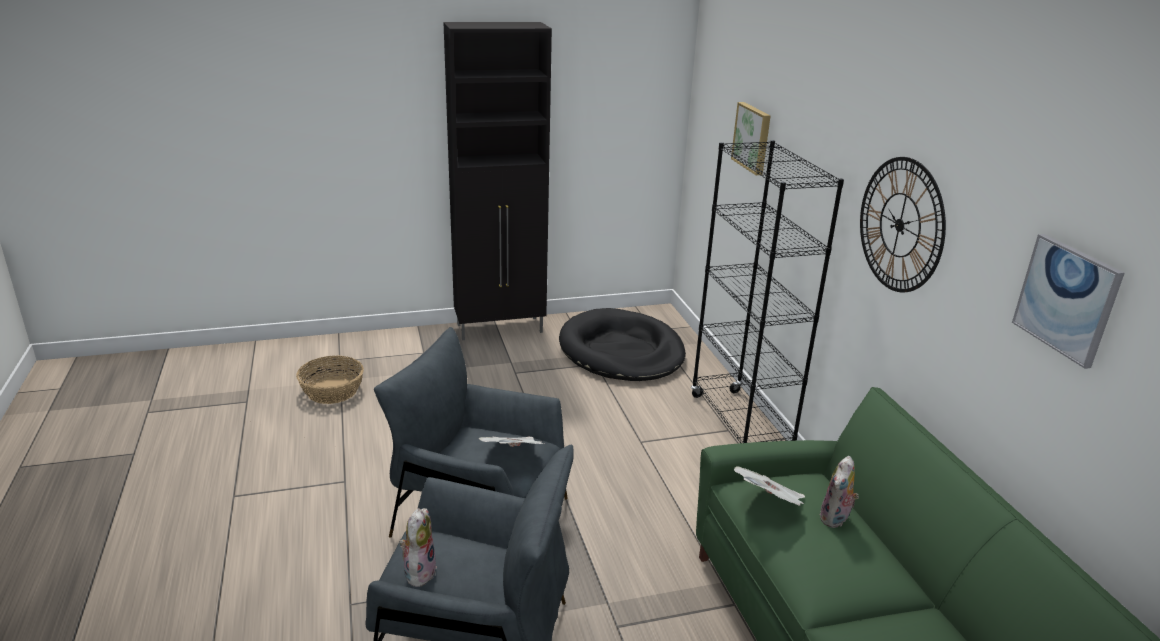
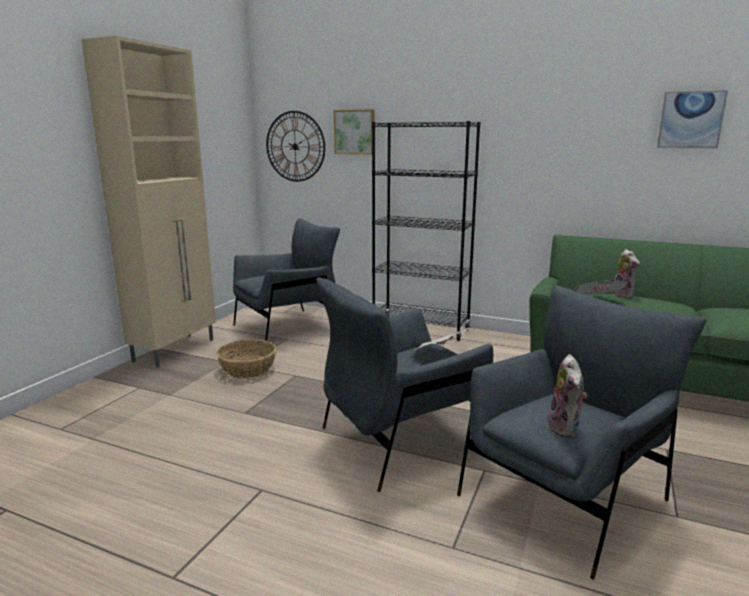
camera: 50 degrees left, 10 degrees down
(333, 391) = (103, 449): basket -> basket (248, 369)
(419, 571) = (566, 429): plush toy -> plush toy turned 135 degrees counterclockwise
(501, 329) = (176, 350): black cabinet -> beige cabinet
(621, 351) = (287, 327): black dog bed -> grey armchair
(900, 225) = (540, 132): wall clock -> wall clock (295, 146)

